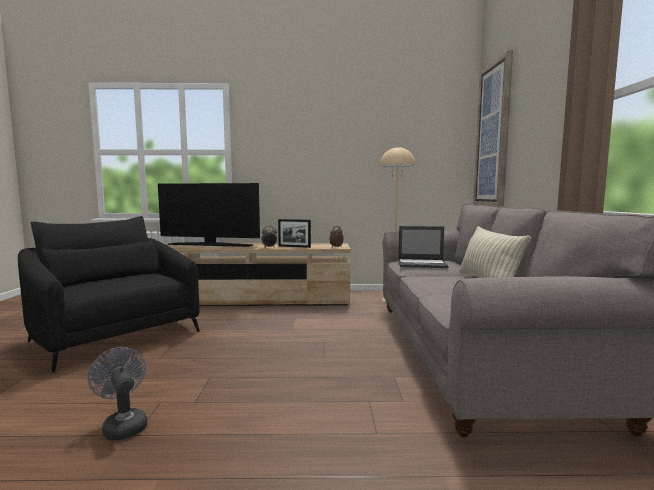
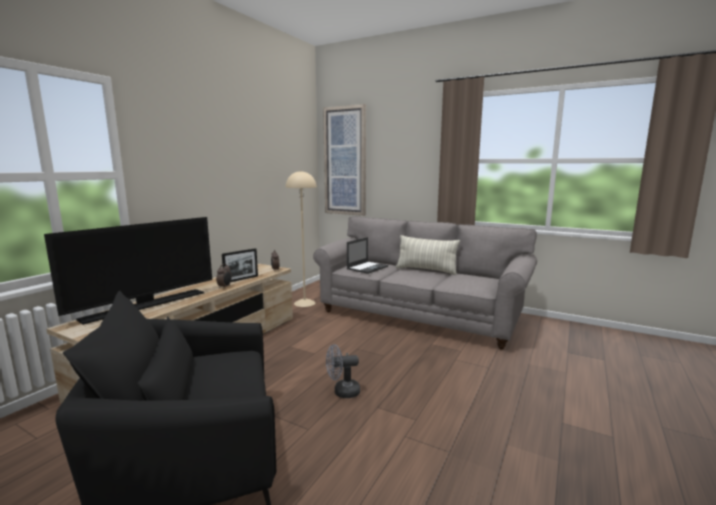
camera: 60 degrees left, 5 degrees up
(123, 425) = (432, 457): grey fan -> grey fan (342, 392)

